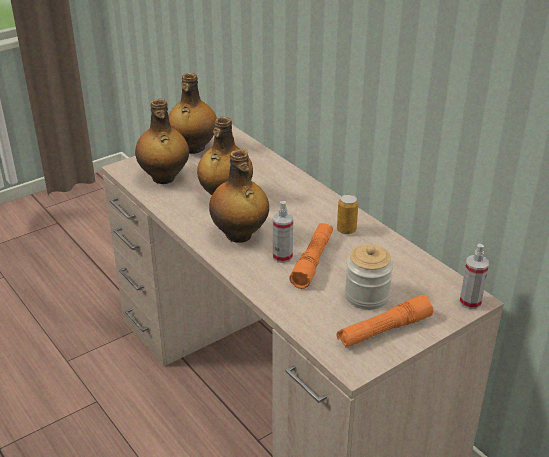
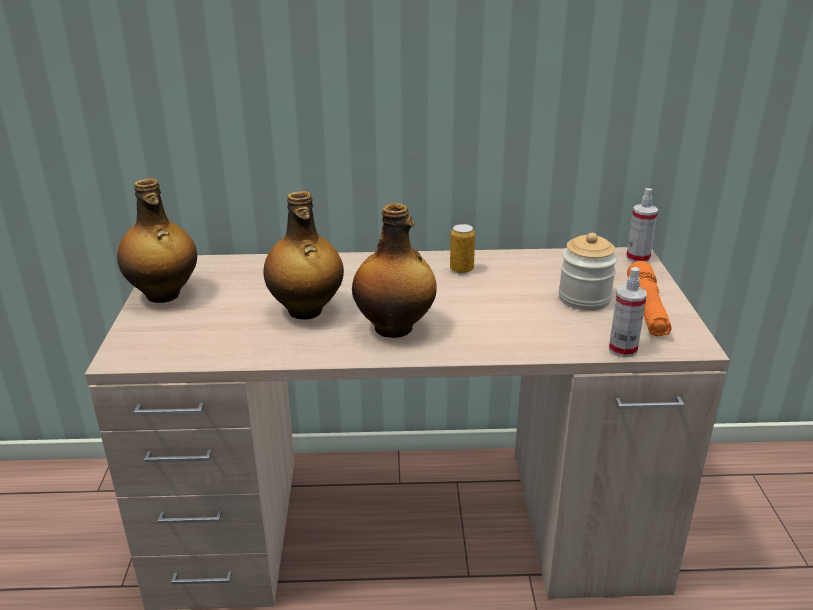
camera: 55 degrees left, 5 degrees down
(164, 178) = (197, 336): bottle -> none
(282, 257) = (468, 318): spray bottle -> spray bottle (622, 349)
(312, 261) = (495, 304): orange flashlight -> none

